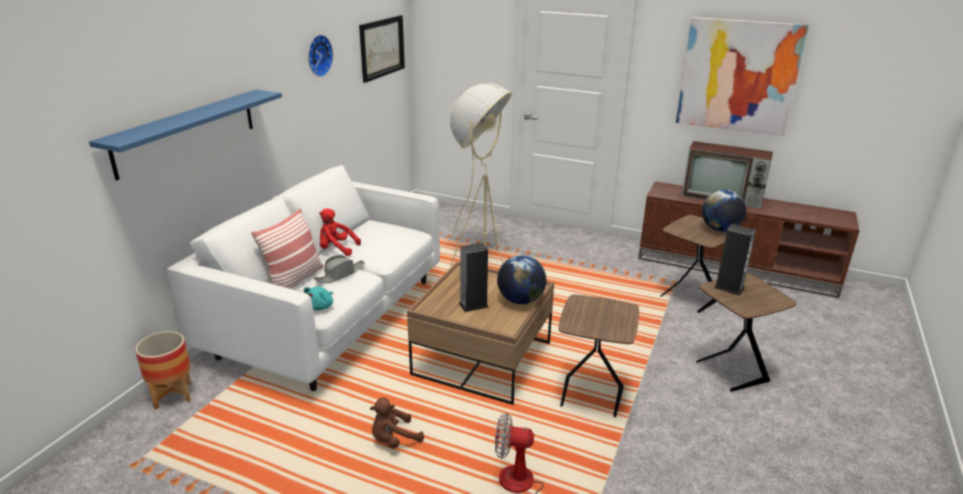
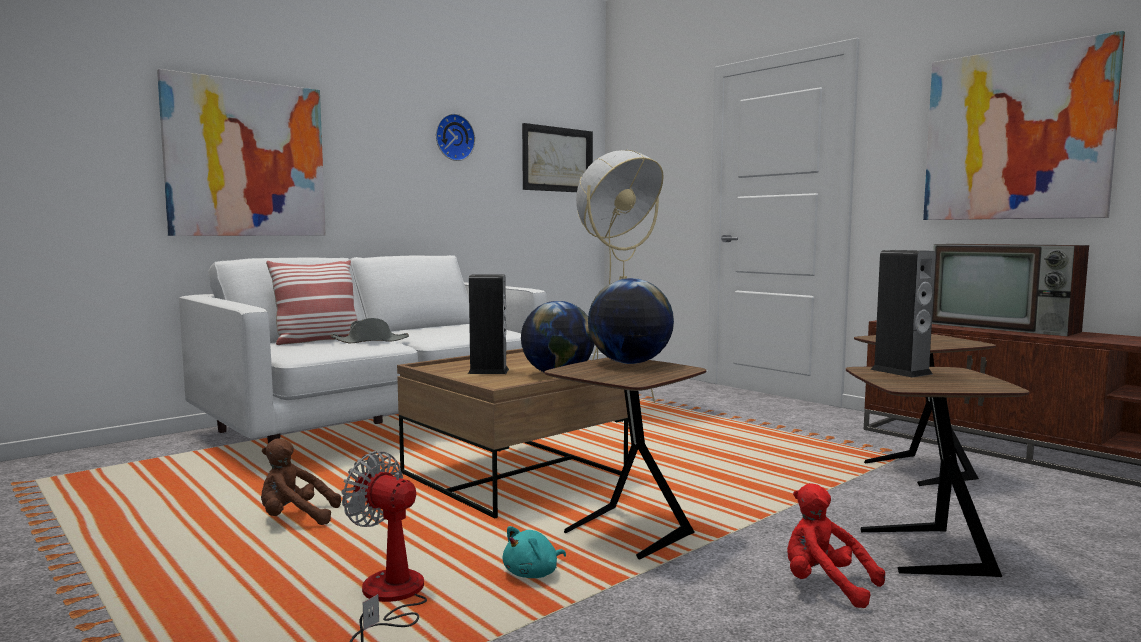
camera: 25 degrees right, 20 degrees down
(173, 395) = (138, 447): planter -> none
(187, 131) = (246, 159): blue shelf -> picture
(320, 306) = (306, 352): turquoise plush toy -> turquoise plush toy (533, 573)
(336, 249) = (400, 331): red plush toy -> red plush toy (825, 586)
(720, 229) = (960, 342): globe -> globe (630, 363)

